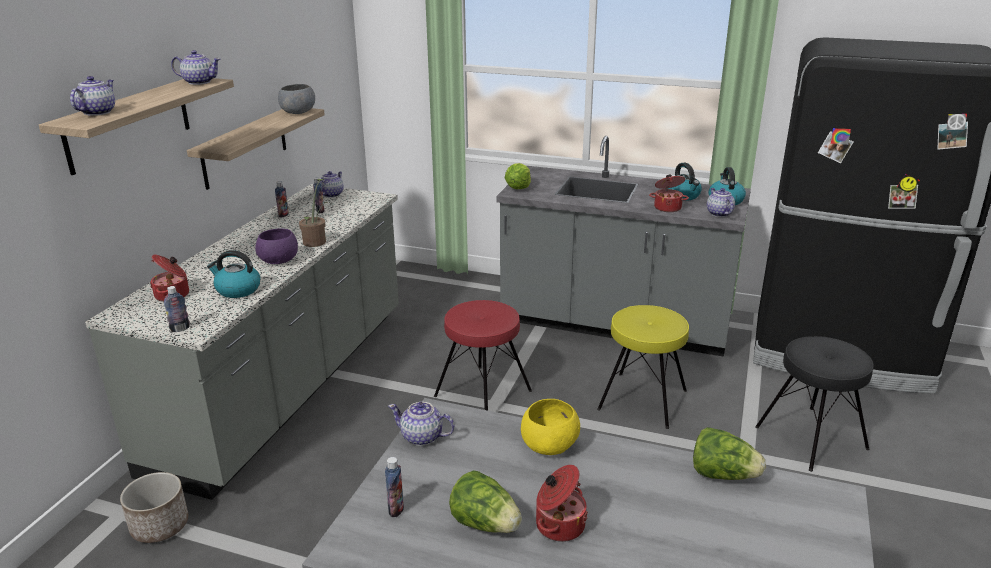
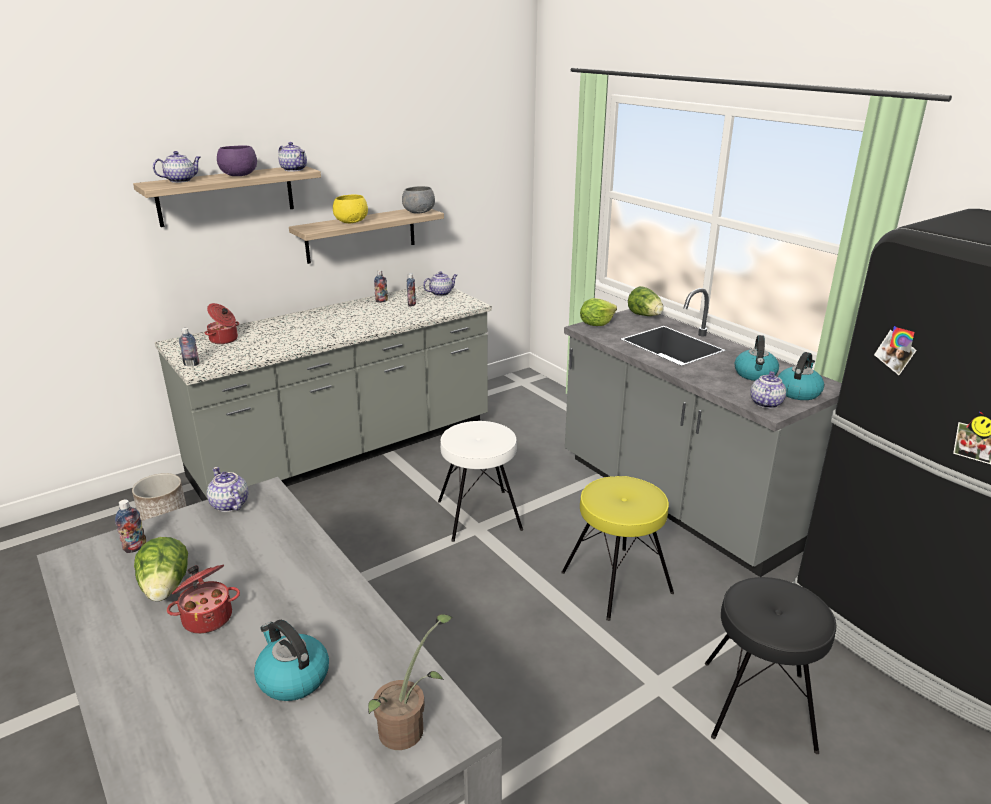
camera: 35 degrees right, 0 degrees up
(237, 290) = (264, 348): kettle -> kettle (292, 677)
(278, 260) = (323, 335): purple bowl -> purple bowl (239, 175)
(316, 241) = (371, 327): potted plant -> potted plant (408, 728)
(483, 393) = (479, 514): red stool -> white stool
(548, 445) = (298, 553): yellow bowl -> yellow bowl (351, 222)
(667, 207) = (716, 381): cooking pot -> none
(722, 475) = (389, 650): lettuce -> lettuce (645, 316)

